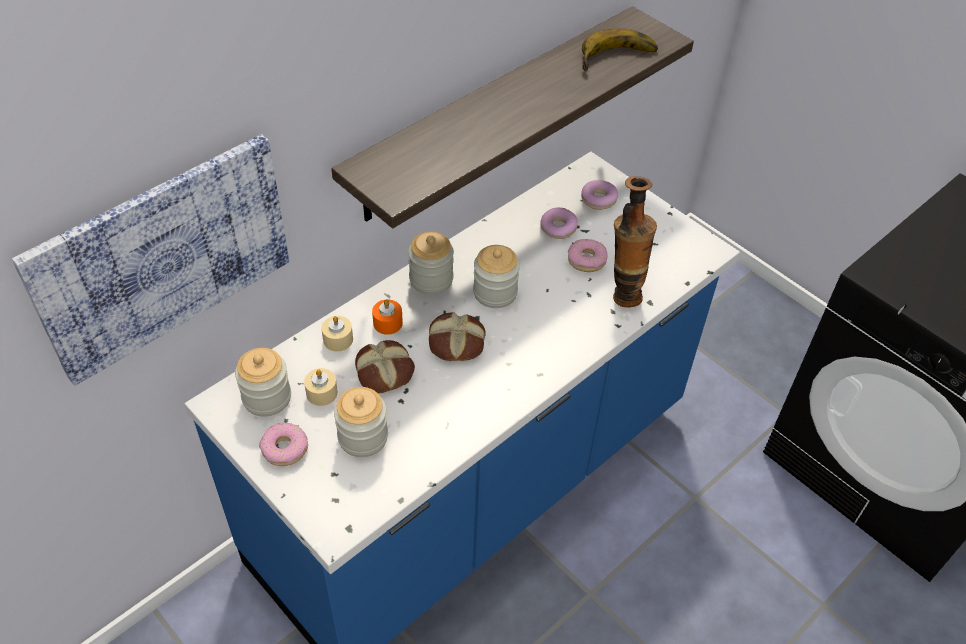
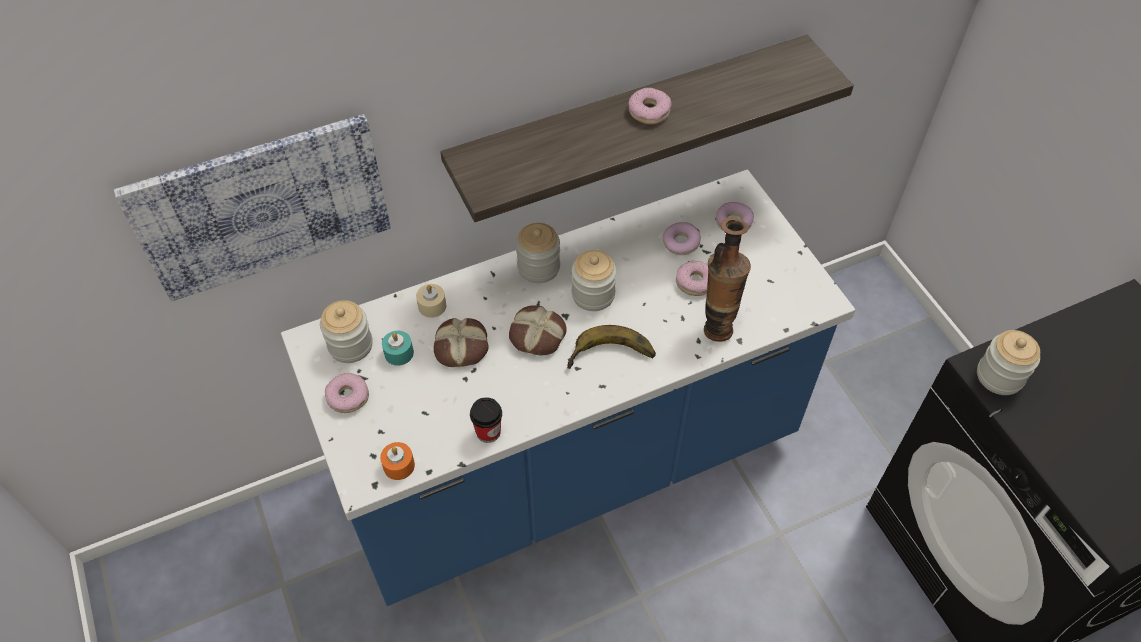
camera: 20 degrees right, 5 degrees up
(322, 393) = (399, 353): beige candle -> turquoise candle
(363, 437) = (418, 404): jar -> jar (999, 376)
(387, 323) = (482, 301): orange candle -> orange candle (399, 465)
(446, 446) = (488, 432): none -> cup
(521, 95) = (649, 111): none -> donut
(618, 59) = (764, 91): banana -> banana (611, 358)

